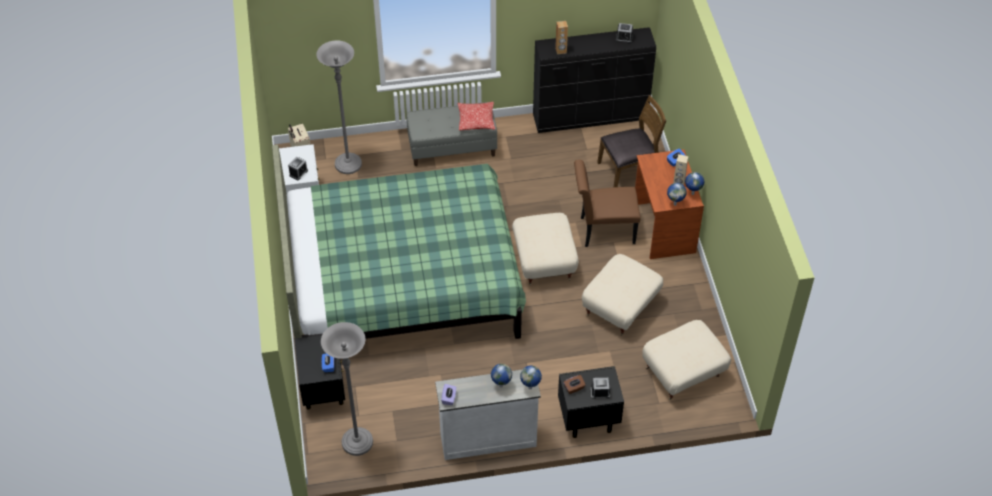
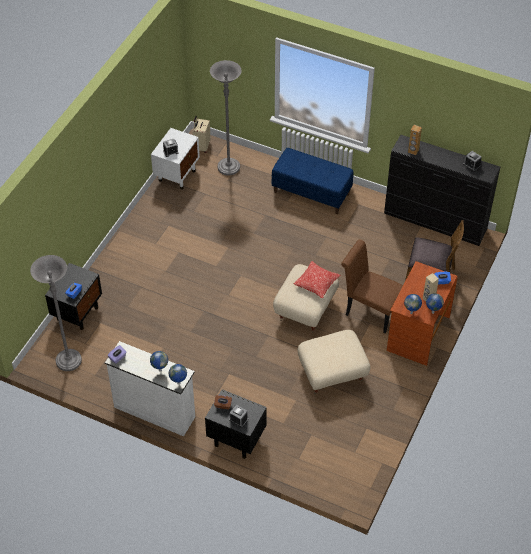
camera: 35 degrees right, 0 degrees up
(401, 280) = (194, 267): green bed -> none
(452, 148) = (312, 193): grey bench -> blue bench
(476, 120) = (330, 178): pillow -> pillow (316, 283)
(683, 373) = (336, 448): beige ottoman -> none

